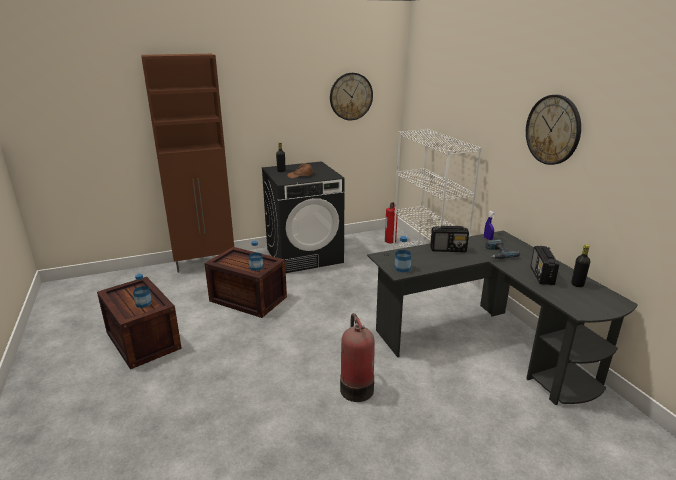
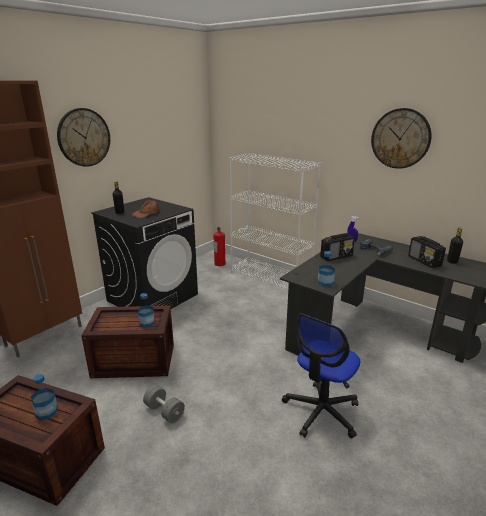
camera: 30 degrees left, 0 degrees up
(238, 341) = (164, 411): none -> grey dumbbell
(351, 96) = (167, 127): wall clock -> wall clock (84, 137)
(356, 387) = (321, 412): fire extinguisher -> office chair

